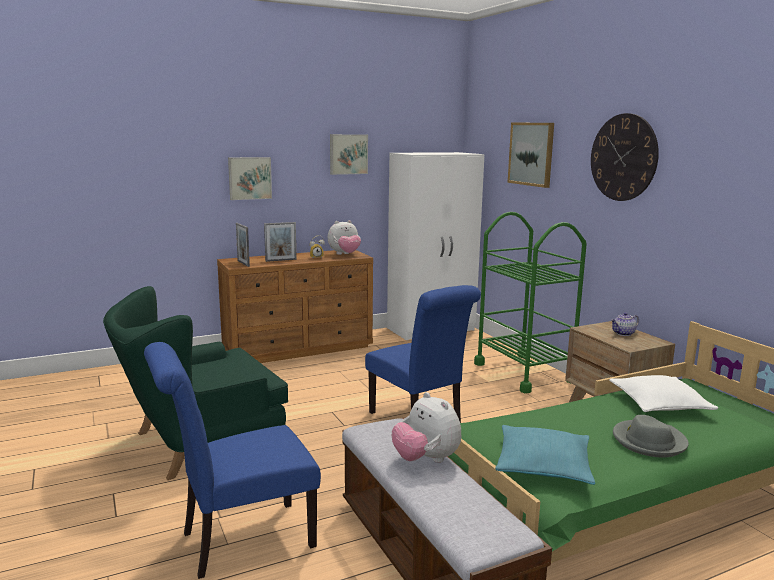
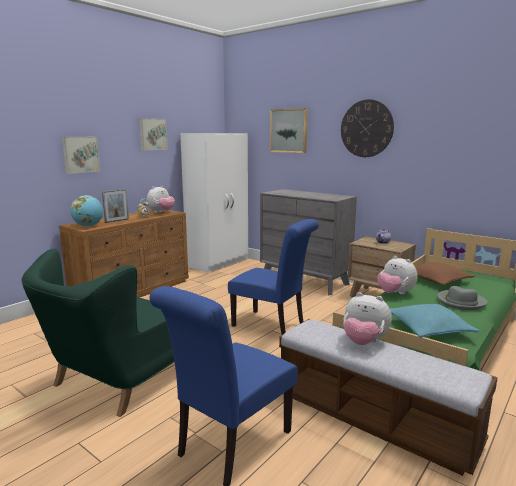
camera: 25 degrees left, 0 degrees up
(243, 263) = (88, 226): picture frame -> globe
(524, 372) = (304, 280): green cart -> grey dresser
(563, 410) = (395, 293): none -> plush toy
(659, 404) = (437, 280): white pillow -> brown pillow

